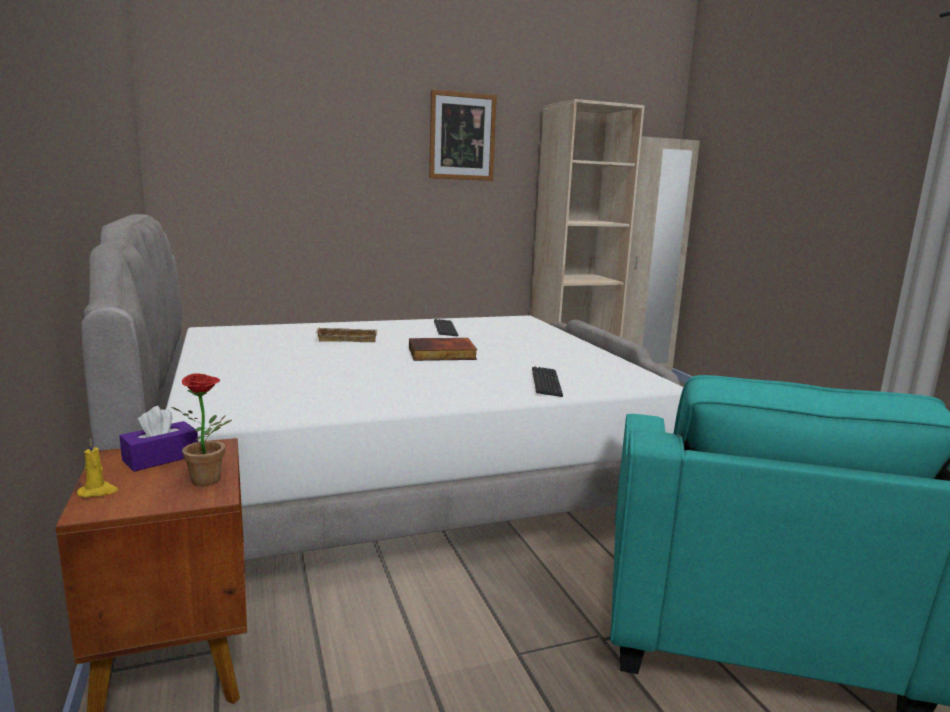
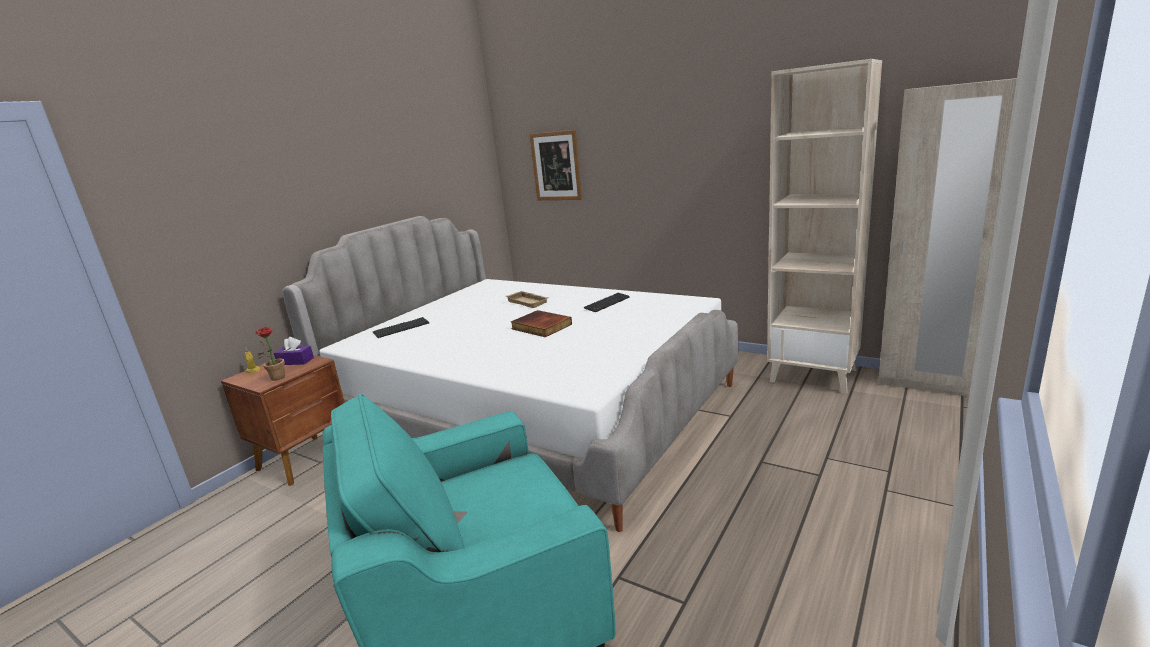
camera: 55 degrees right, 5 degrees up
(462, 136) = (706, 118): picture -> picture (556, 166)
(546, 383) = (523, 369): keyboard -> keyboard (401, 328)

